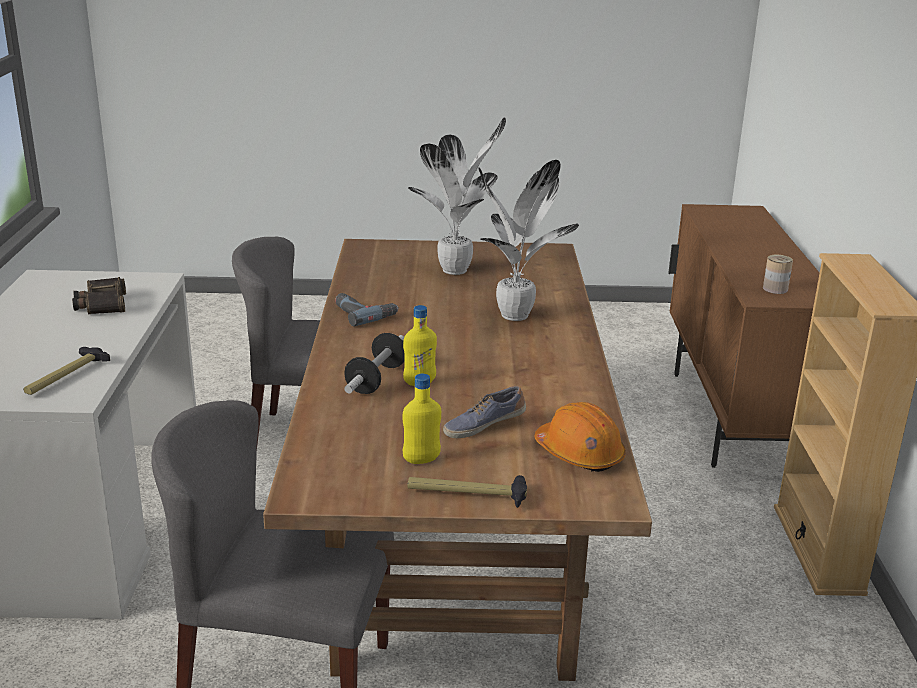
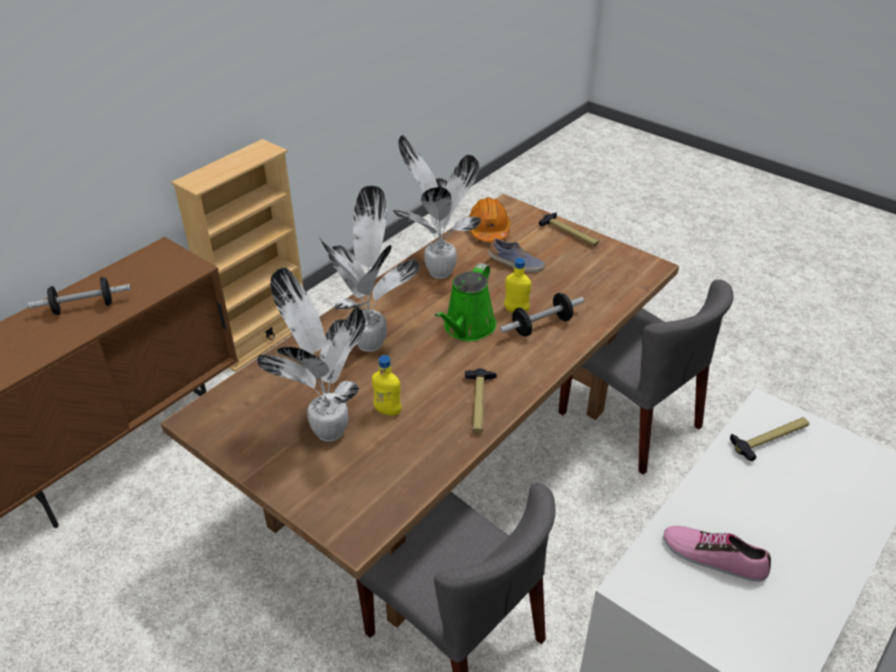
camera: 140 degrees left, 15 degrees up
(101, 304) = (713, 556): binoculars -> shoe
(364, 313) = (479, 404): power drill -> hammer
(421, 460) = (572, 259): yellow bottle -> yellow bottle (387, 411)
(447, 353) = (467, 328): none -> green watering can
(556, 386) = (438, 271): none -> potted plant
(762, 256) = (84, 307): none -> dumbbell
(775, 289) = (163, 271): can -> none

